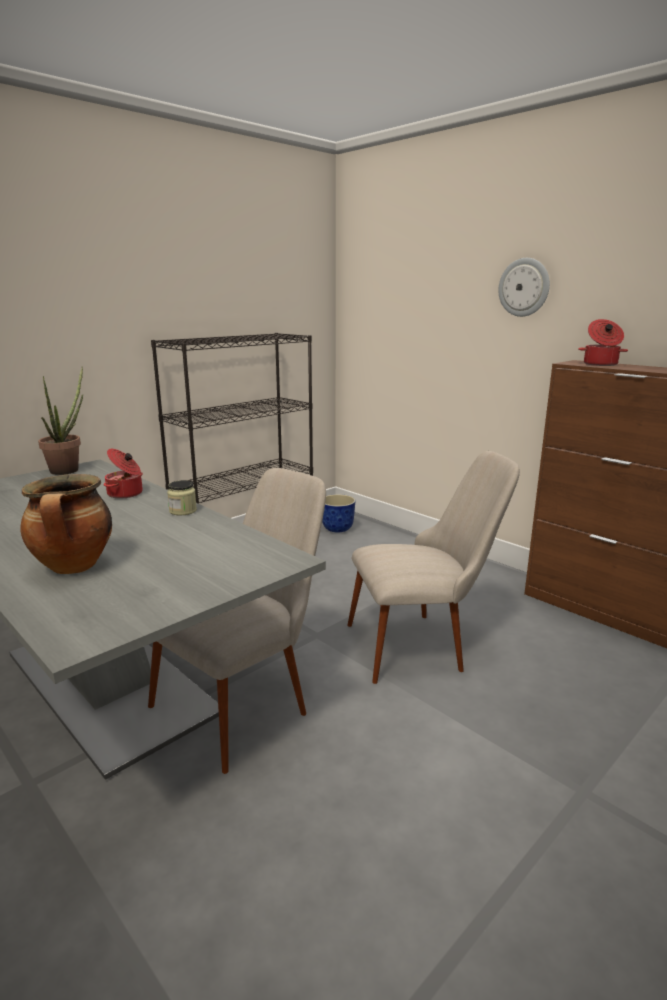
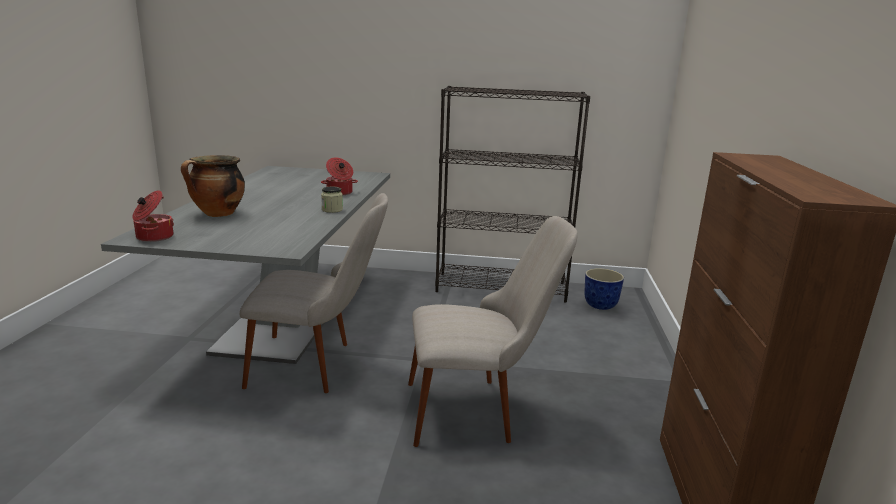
camera: 50 degrees right, 0 degrees up
(69, 469) = (359, 173): potted plant -> none
(423, 644) = (478, 410): beige chair -> beige chair turned 45 degrees counterclockwise
(524, 287) = (771, 52): wall clock -> none
(600, 364) = (763, 162): cooking pot -> cooking pot (153, 237)

